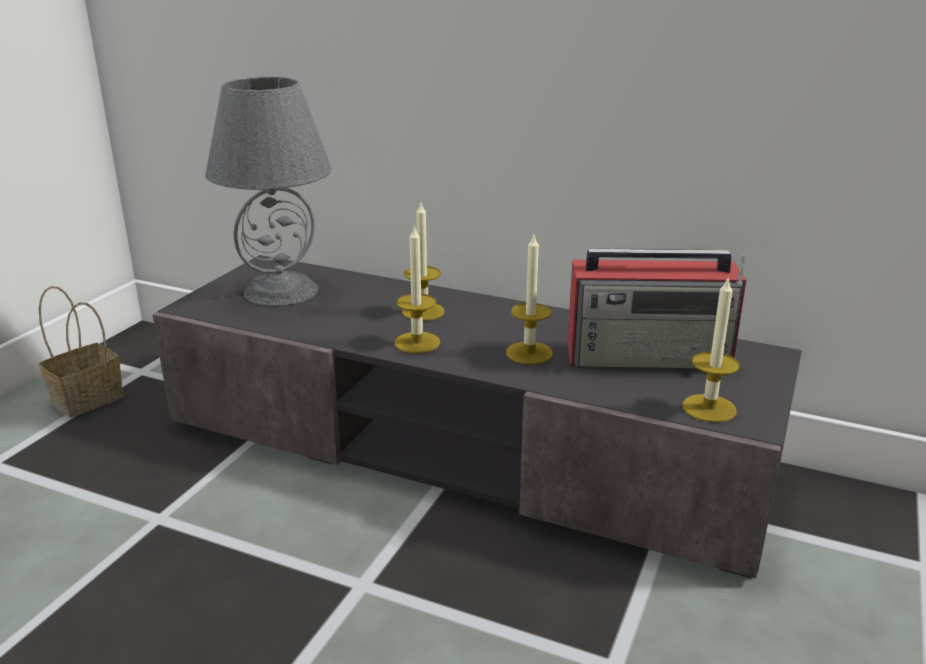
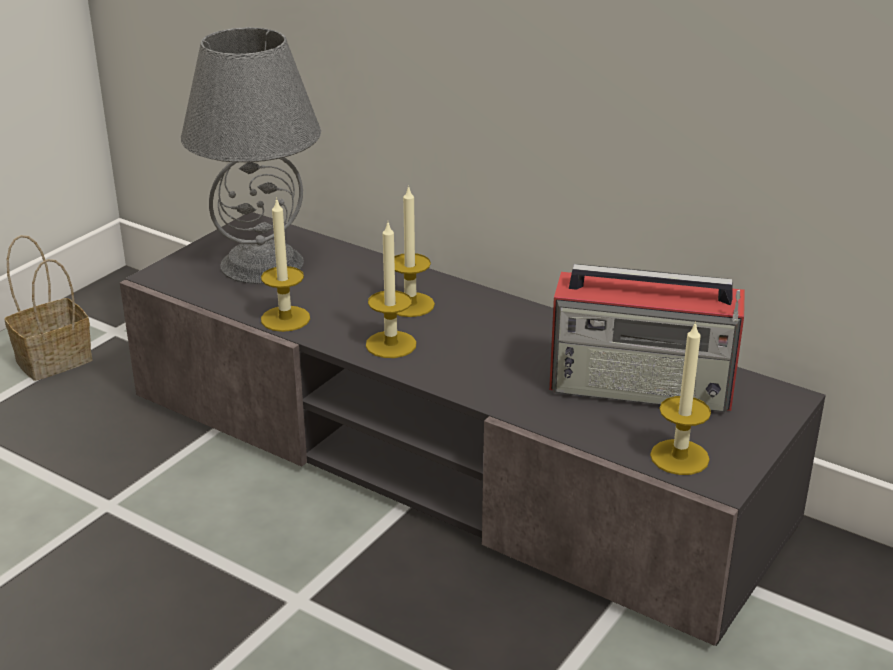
camera: 10 degrees right, 5 degrees up
(529, 353) = (509, 369): candle -> candle (285, 319)

